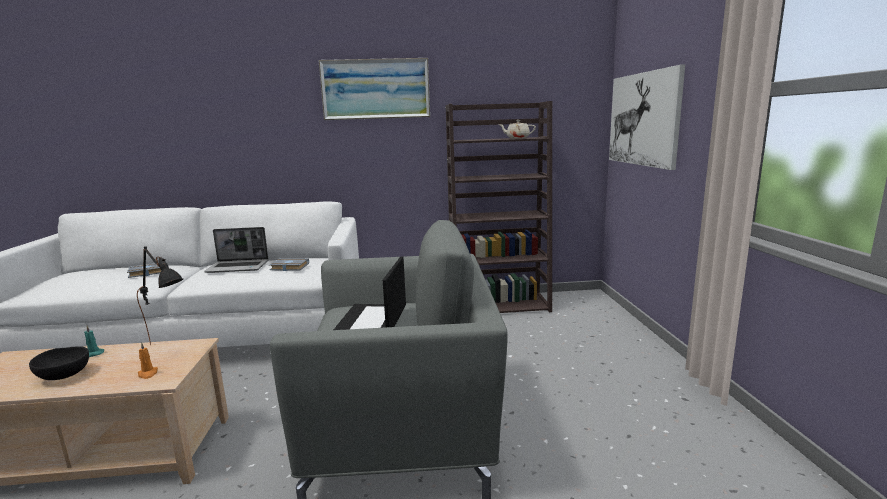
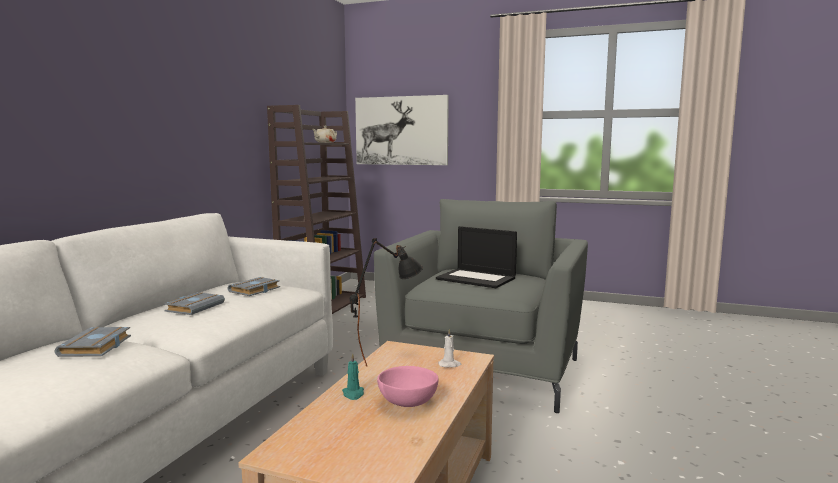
camera: 65 degrees left, 5 degrees down
(64, 375) = (406, 403): black bowl -> pink bowl
(148, 374) = (449, 364): orange candle -> white candle
(238, 267) = (194, 307): laptop -> grey book
(375, 89) = (209, 78): picture -> none

